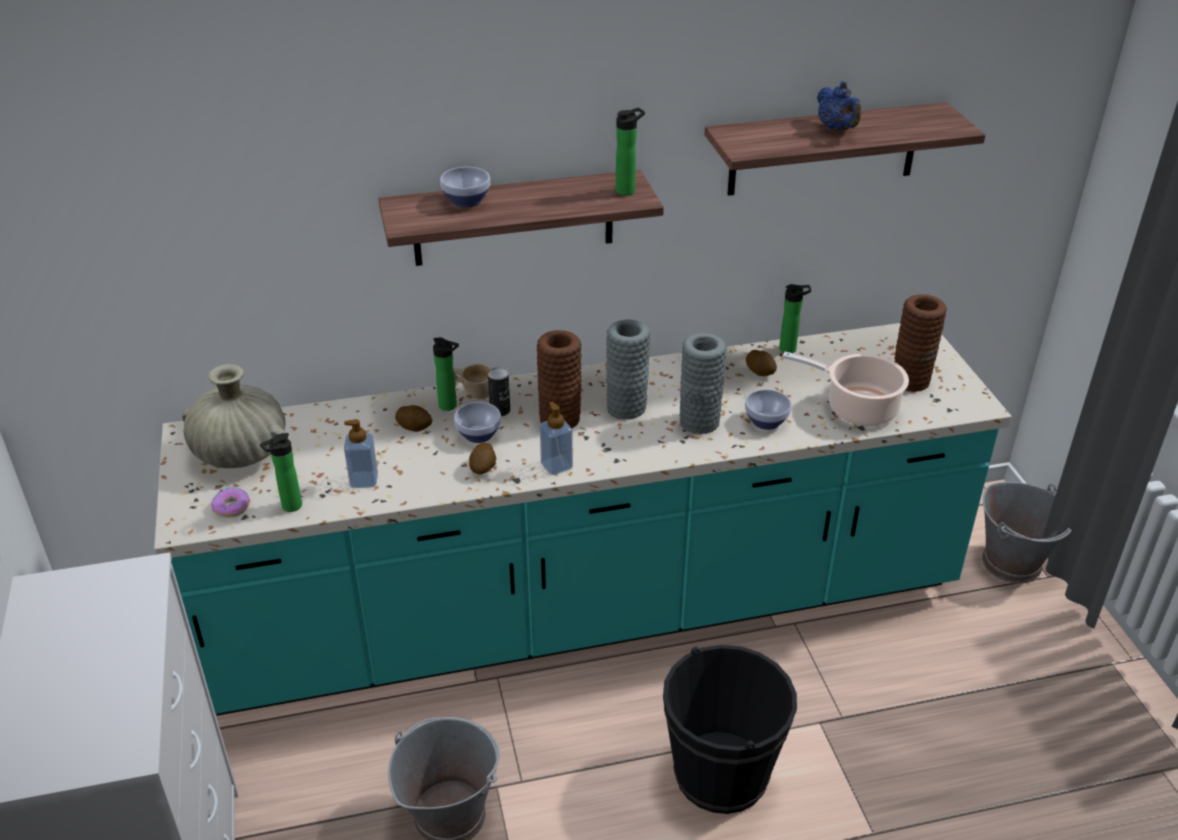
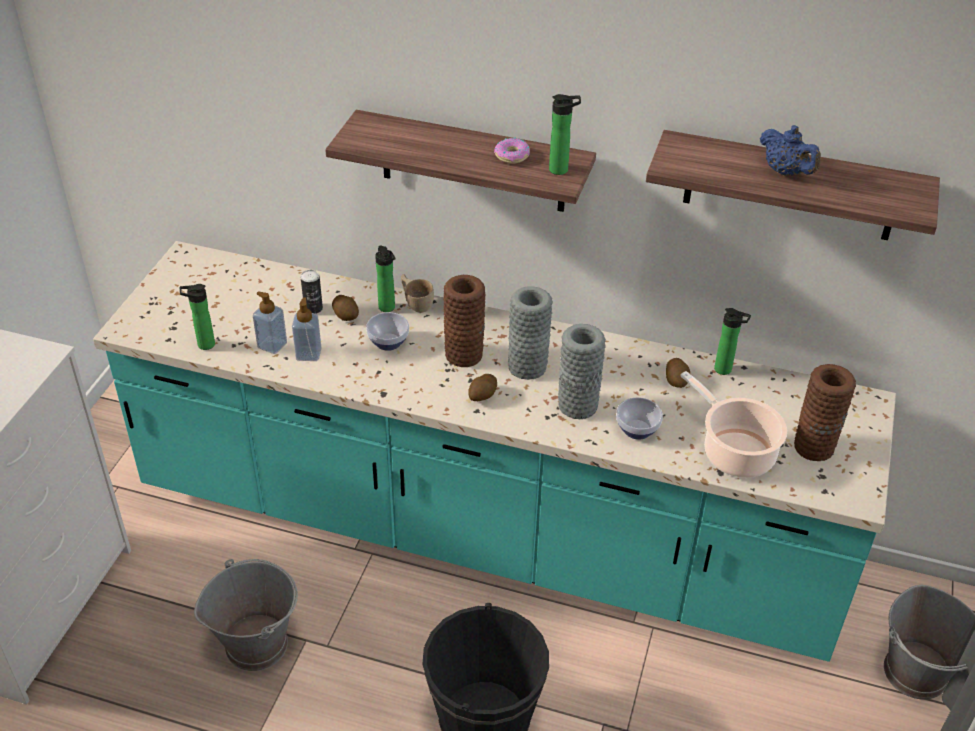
camera: 30 degrees right, 5 degrees up
(232, 507) = (166, 328): donut -> donut (512, 156)
(241, 453) = (207, 286): beige vase -> none
(465, 201) = (417, 135): bowl -> none
(483, 468) = (367, 373): potato -> potato (482, 396)
(500, 410) = (423, 328): can -> can (313, 308)
(556, 465) = (424, 395): soap dispenser -> soap dispenser (308, 354)
(837, 129) = (785, 172): blue teapot -> blue teapot turned 45 degrees counterclockwise

